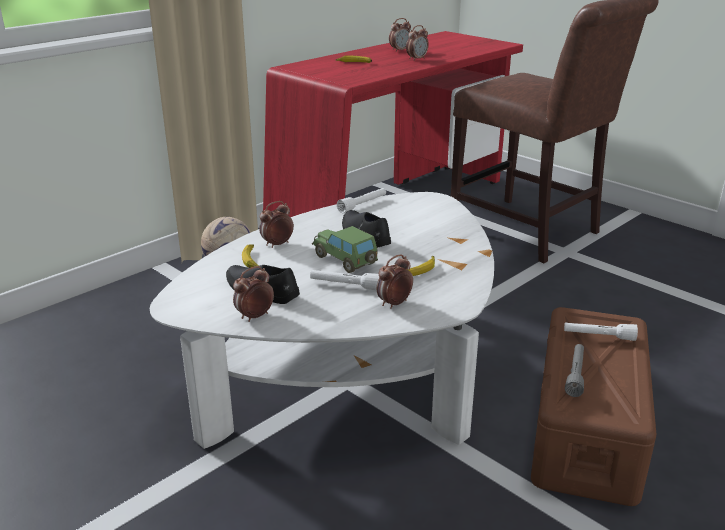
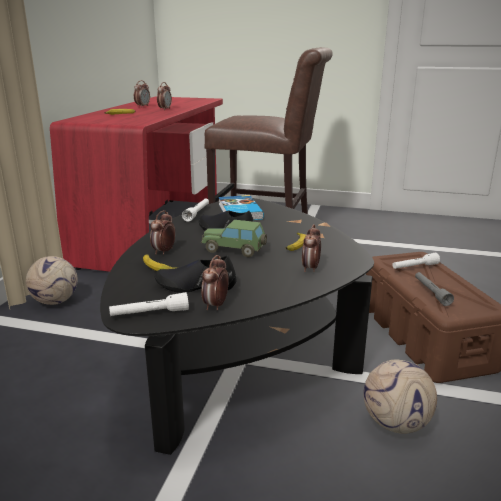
camera: 30 degrees left, 5 degrees down
(346, 285) = (258, 266): white flashlight -> white flashlight (149, 314)
(352, 374) = (238, 352): white coffee table -> black coffee table
(409, 212) = (239, 212): none -> book
(439, 509) = (396, 424): none -> football

